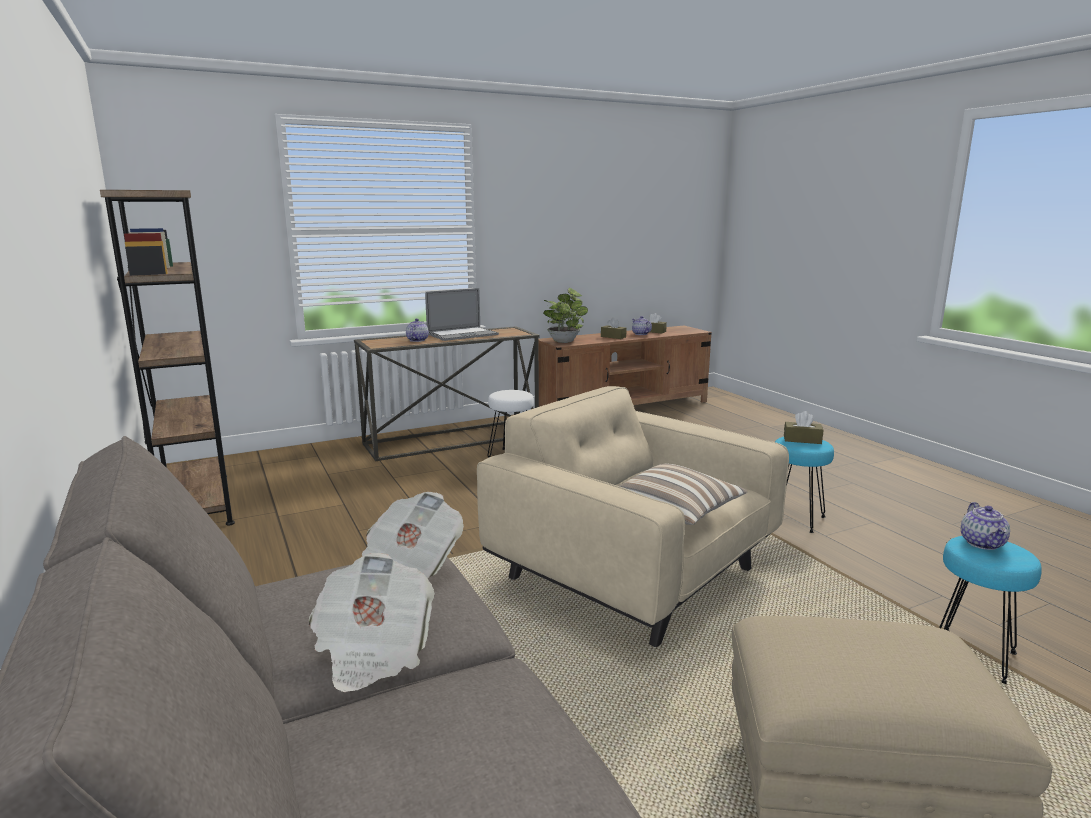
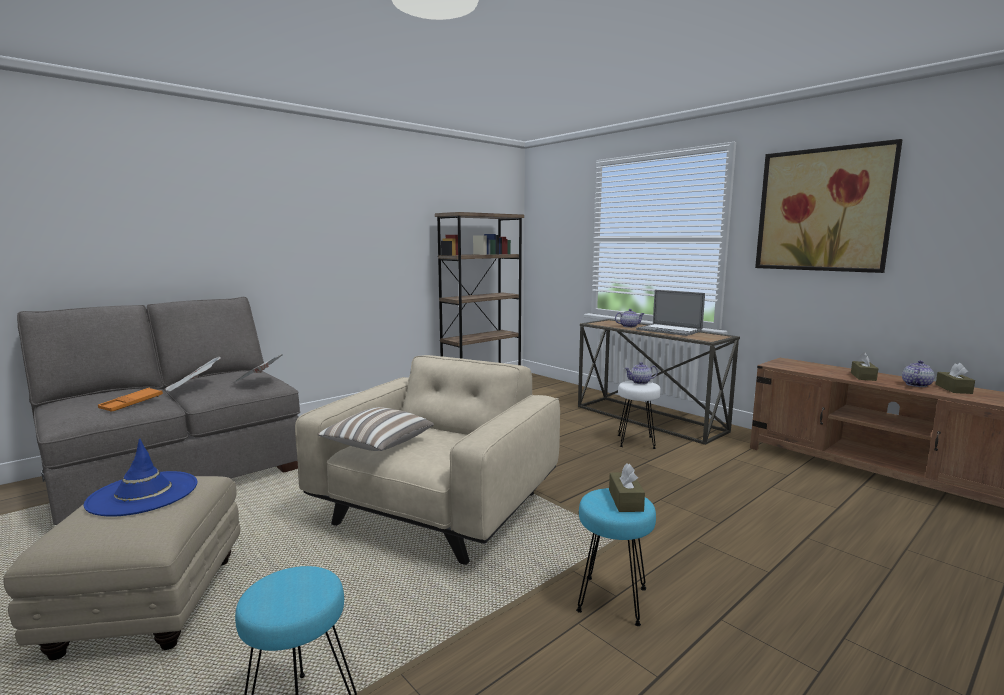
camera: 75 degrees right, 5 degrees down
(485, 709) = (132, 403): none -> orange tray
(553, 201) = (822, 210): none -> picture
(564, 341) = (791, 364): potted plant -> none
(856, 652) = (143, 494): none -> blue hat
(983, 543) = (308, 586): teapot -> teapot (640, 382)

